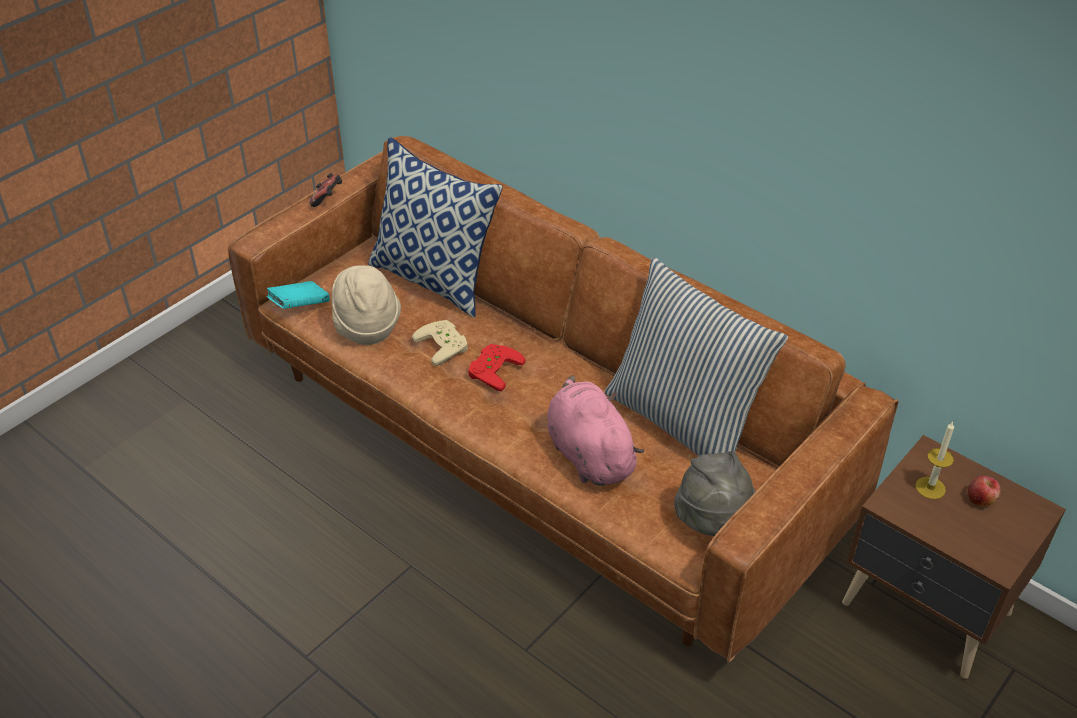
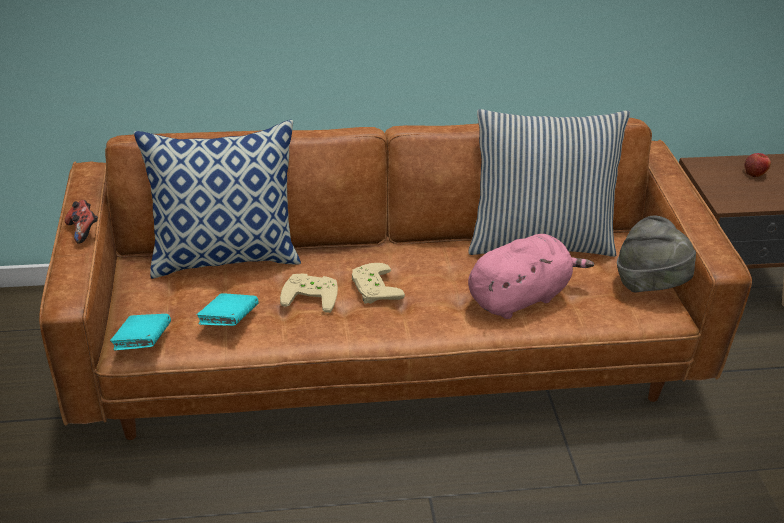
camera: 50 degrees left, 5 degrees down
(366, 327) = (229, 321): beige hat -> turquoise book
(492, 369) = (372, 288): red game controller -> beige game controller
(588, 453) = (520, 297): pink plush toy -> pink plush toy turned 135 degrees clockwise
(930, 488) = (727, 182): candle -> none

